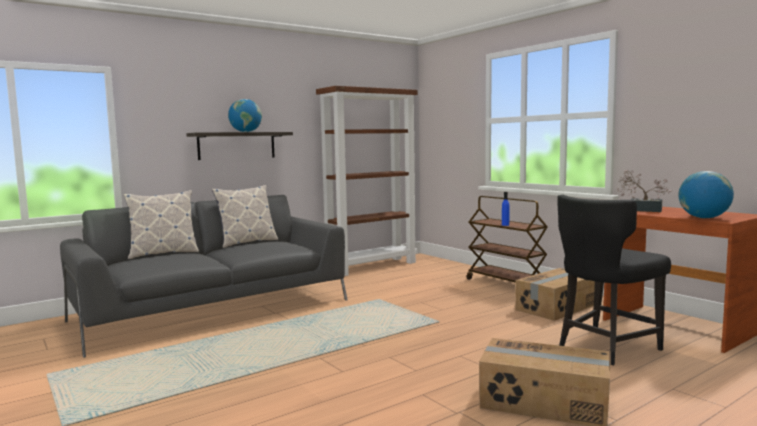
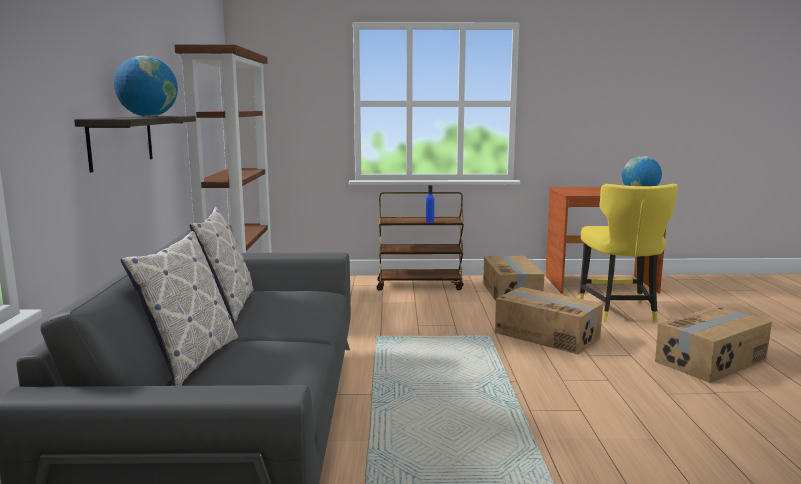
camera: 55 degrees left, 5 degrees up
(478, 336) = (547, 335): none -> cardboard box
(605, 347) = (619, 312): black chair -> yellow chair
(641, 210) = (578, 191): potted plant -> none

